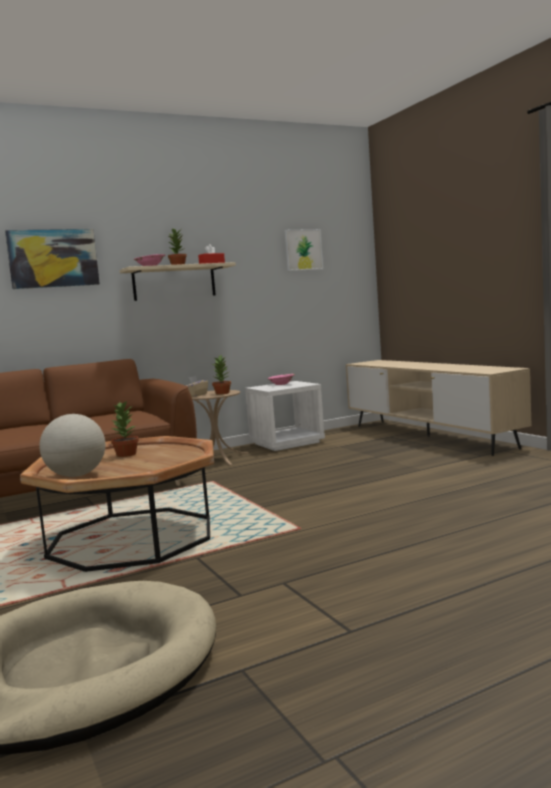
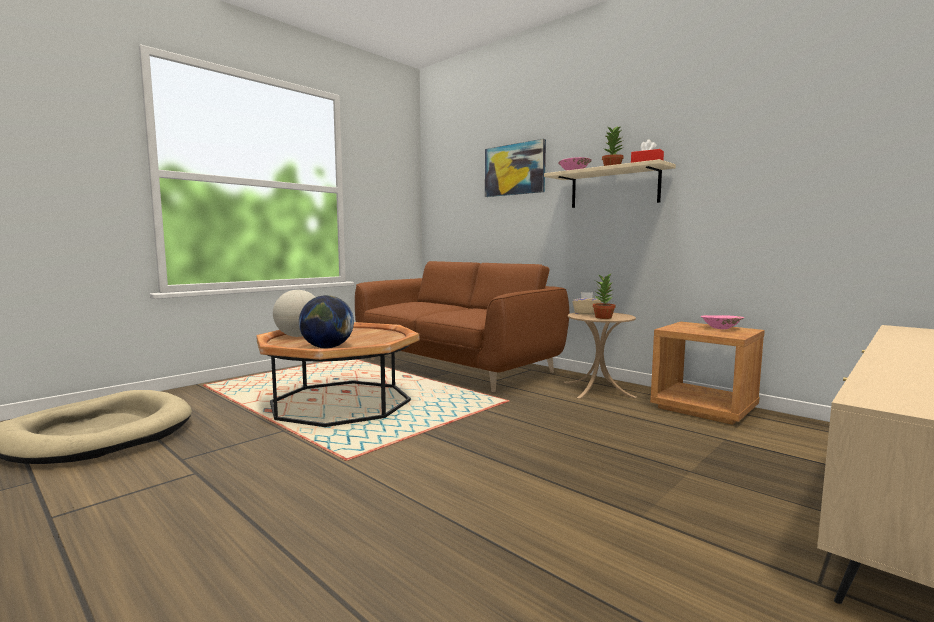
camera: 70 degrees right, 0 degrees up
(126, 454) = (365, 336): potted plant -> none
(170, 461) = (327, 347): none -> globe
(287, 443) = (704, 408): white nightstand -> brown nightstand
(303, 250) = (822, 129): picture -> none

